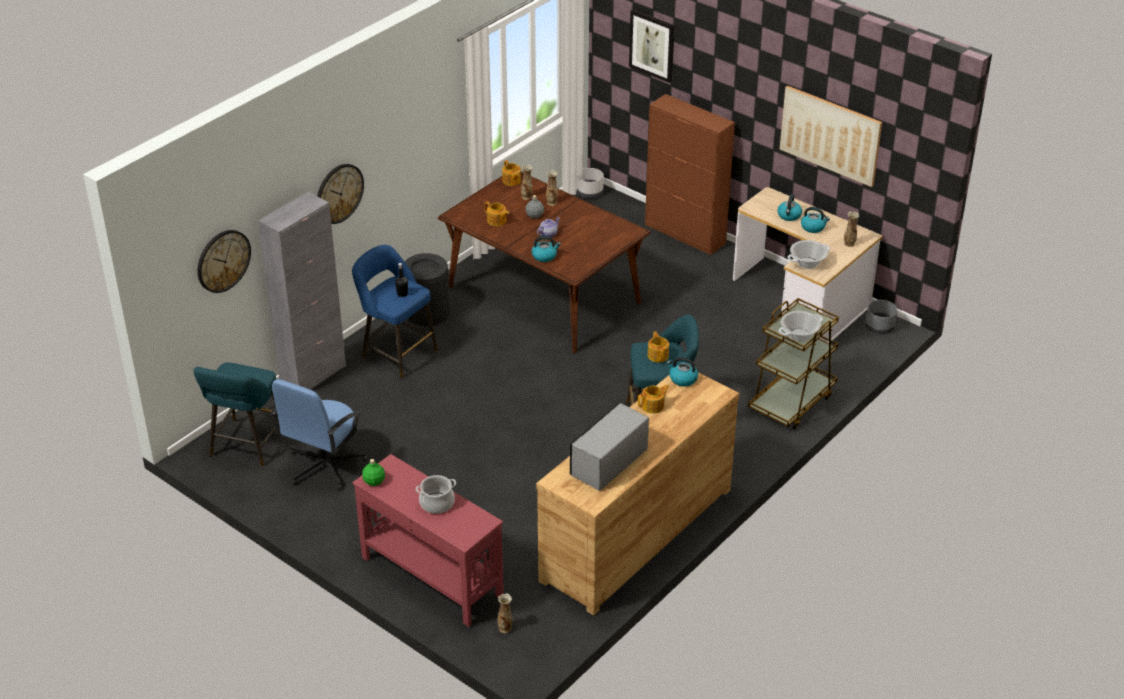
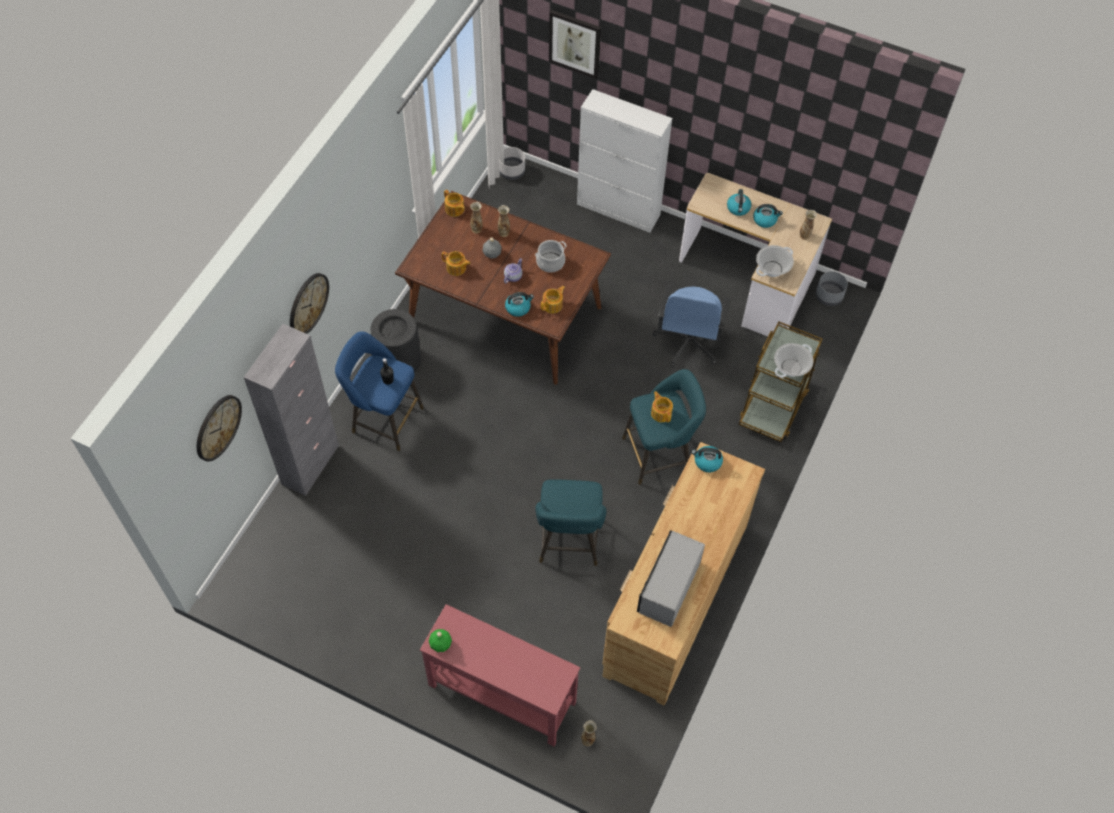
camera: 15 degrees left, 20 degrees up
(246, 446) = (272, 570): turquoise stool -> turquoise stool (569, 543)
(324, 466) = (356, 579): blue office chair -> blue office chair (687, 342)
(437, 503) = (510, 659): cooking pot -> cooking pot (550, 262)
(653, 406) = (689, 503): teapot -> teapot (553, 305)
(685, 234) = (618, 210): brown cabinet -> white cabinet
(830, 135) = (779, 133): picture -> none

